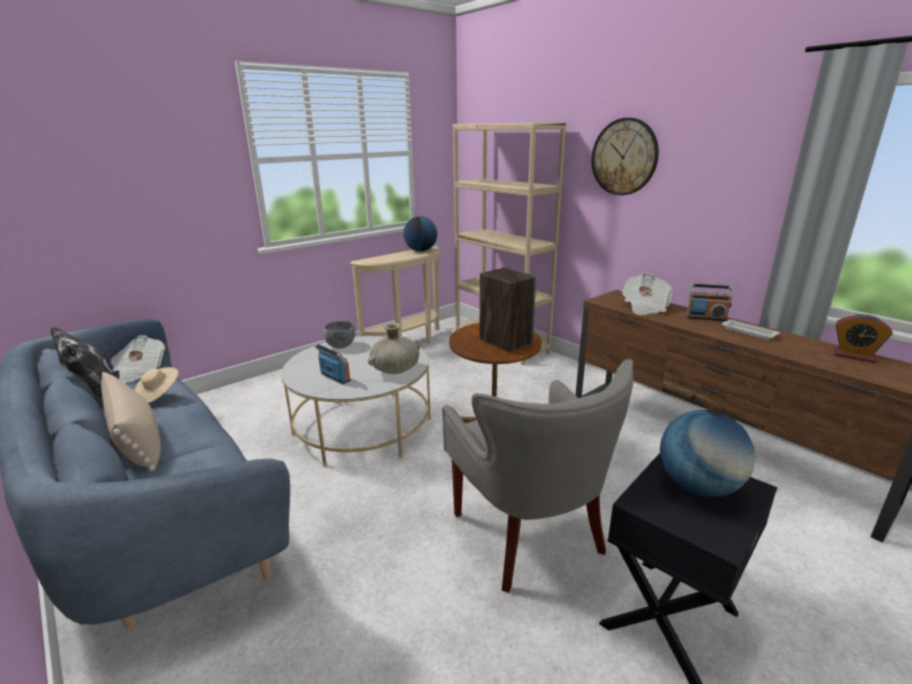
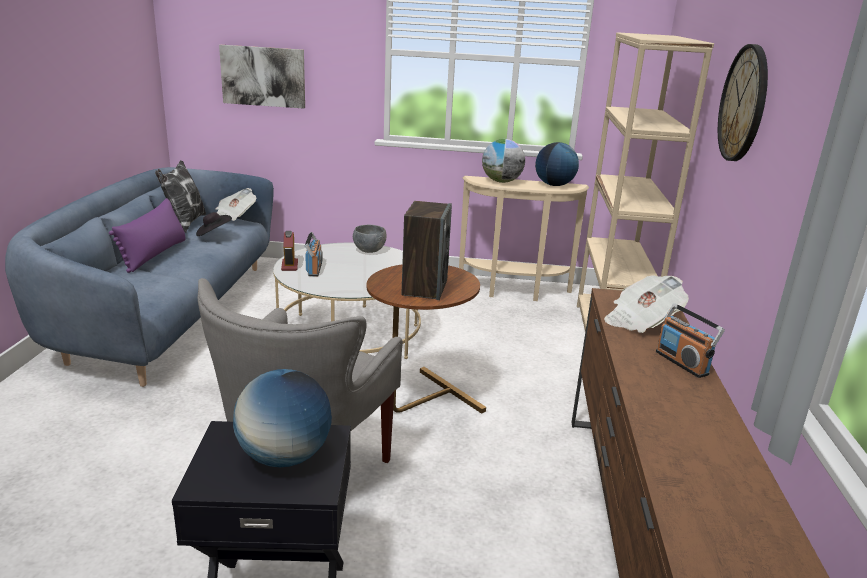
camera: 45 degrees right, 0 degrees up
(113, 205) = (263, 76): none -> picture
(138, 441) = (154, 254): beige pillow -> purple pillow
(158, 394) = (213, 234): beige hat -> black hat
(386, 258) = (501, 182): none -> globe
(395, 370) = (362, 284): beige vase -> none
(747, 332) = (684, 398): white tray -> none
(854, 356) = (744, 491): alarm clock -> alarm clock (289, 265)

